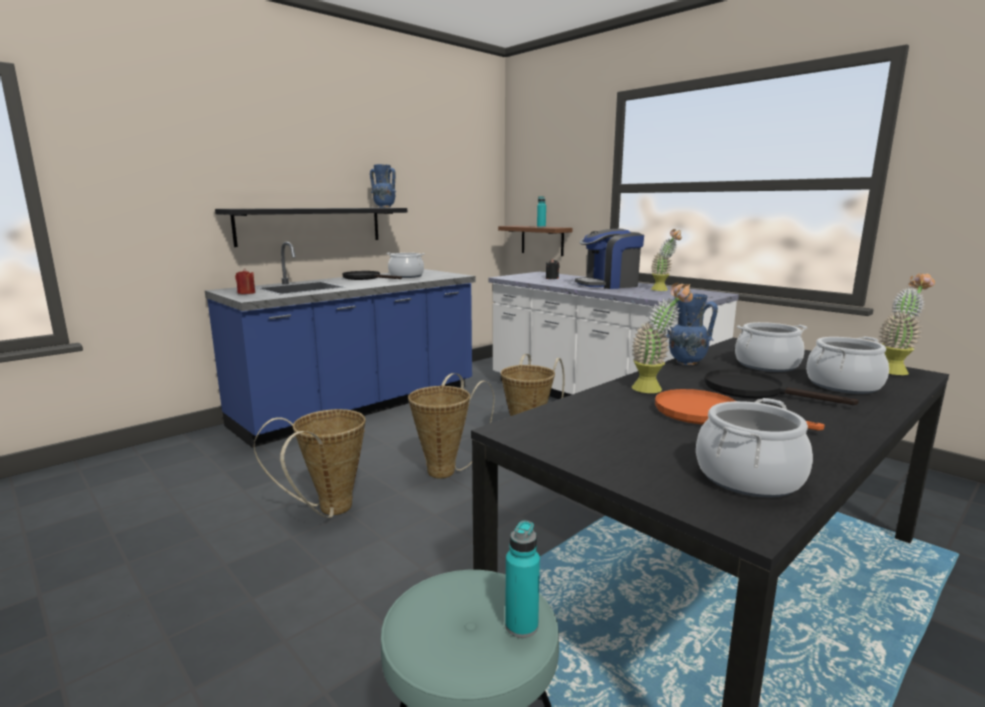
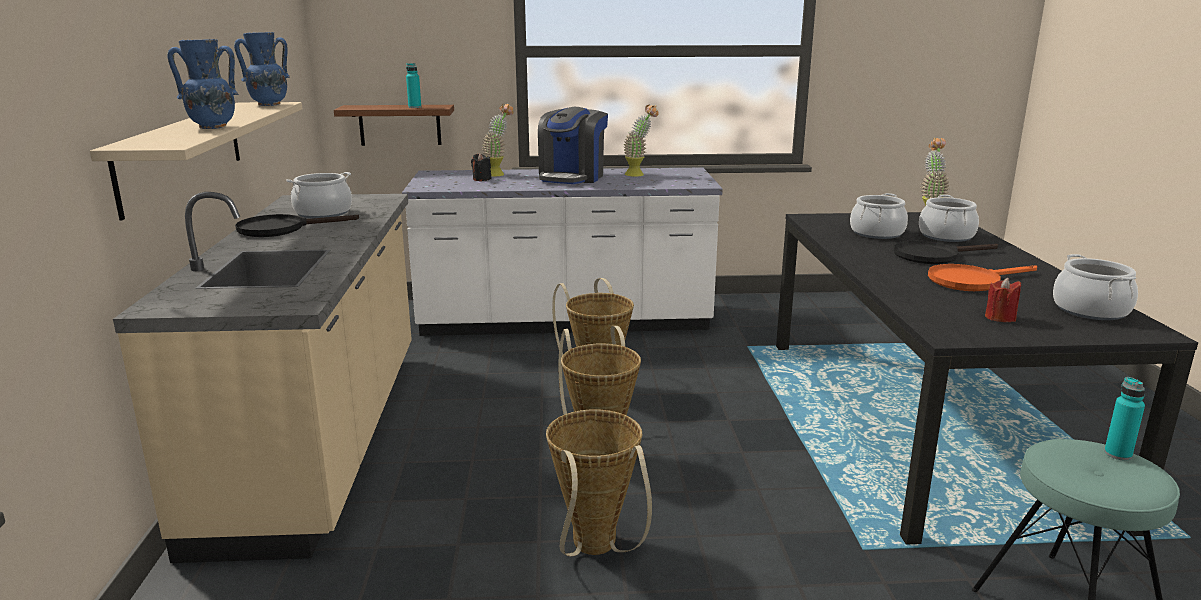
camera: 50 degrees left, 5 degrees up
(246, 293) = (234, 300): red candle -> red candle (1000, 318)
(310, 225) = (182, 154): black shelf -> beige shelf
(360, 406) = (322, 438): blue counter -> beige counter
(655, 389) = (897, 274): potted plant -> potted plant (499, 174)
(686, 362) = (839, 246): blue vase -> blue vase (212, 127)

